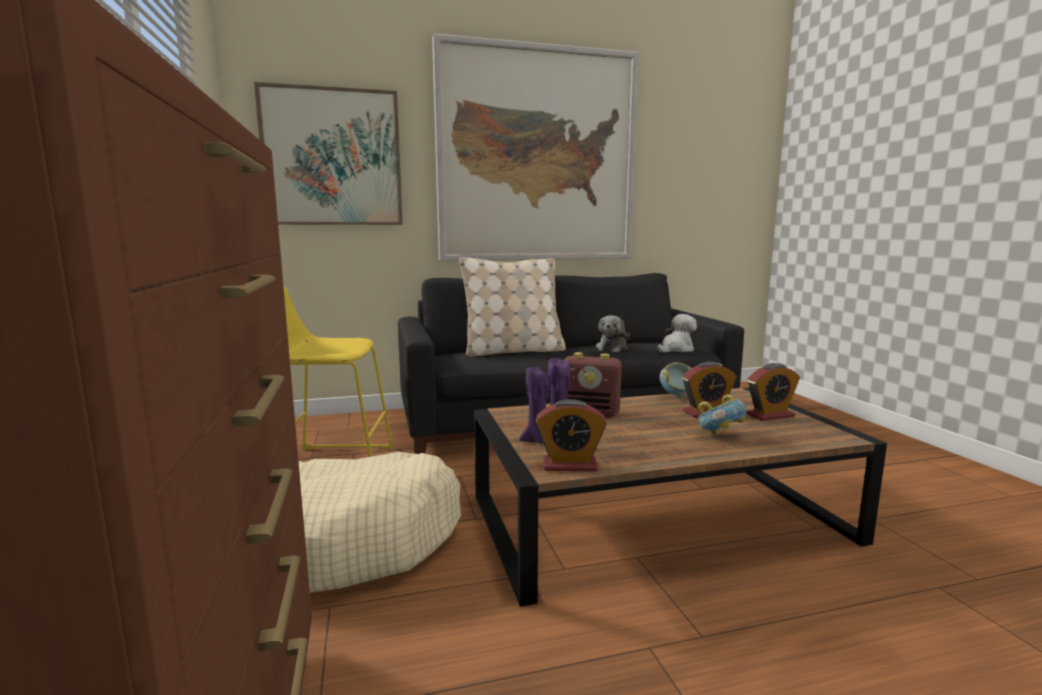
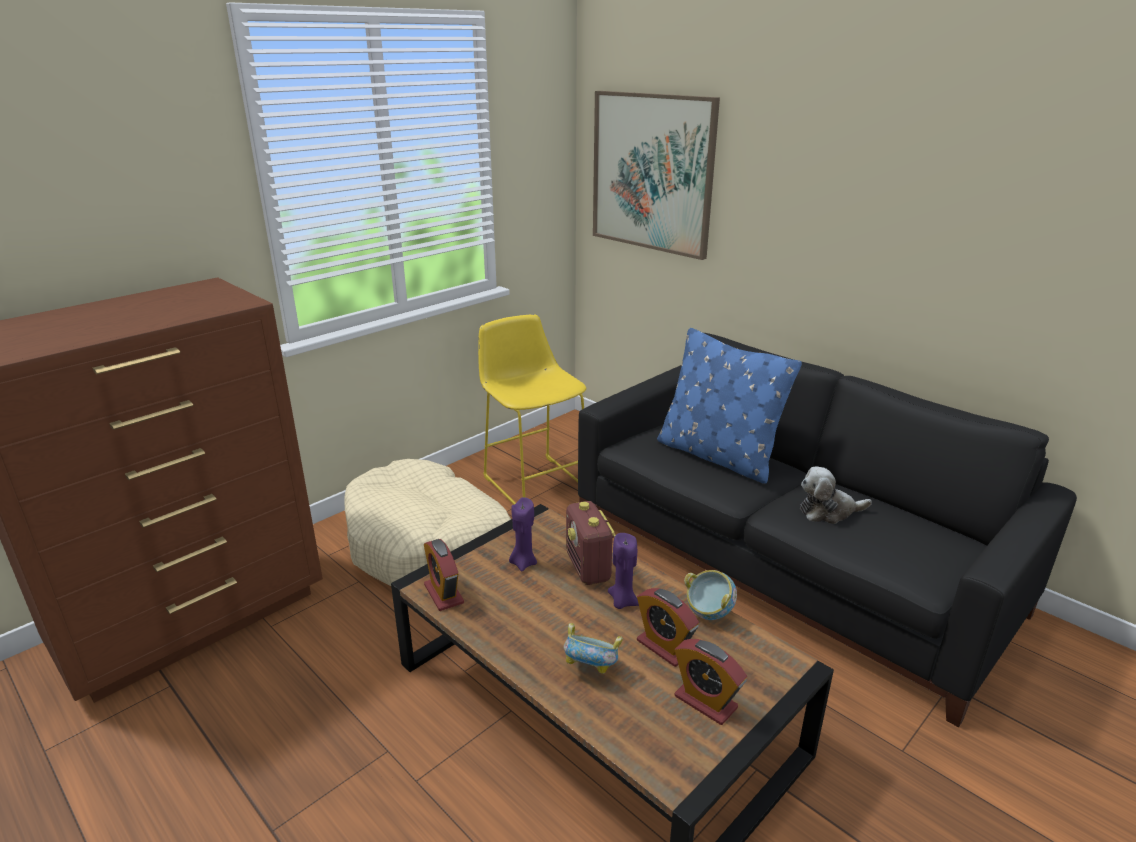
camera: 60 degrees right, 15 degrees up
(513, 351) = (717, 456): beige pillow -> blue pillow
(537, 156) = (886, 194): picture -> none
(537, 441) = (486, 561): purple candle -> purple candle (622, 601)
(676, 349) = (895, 562): plush toy -> none

